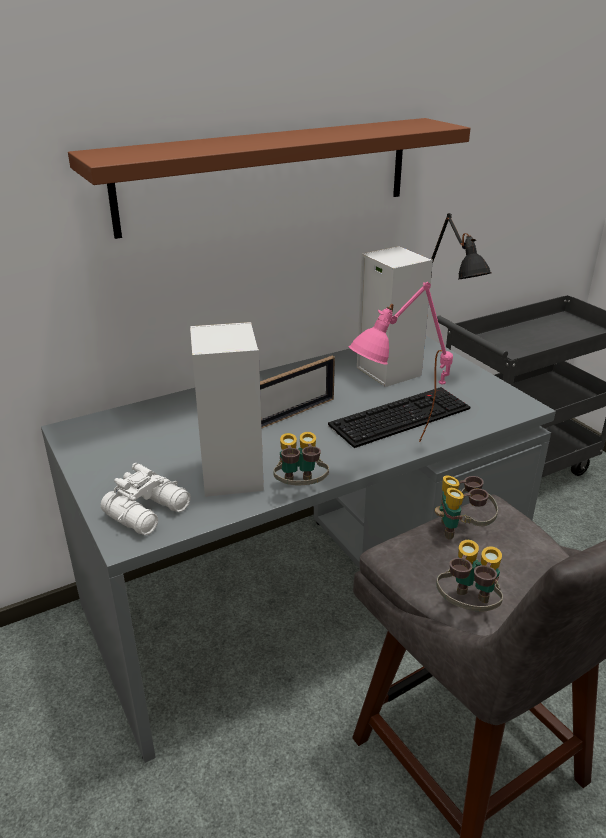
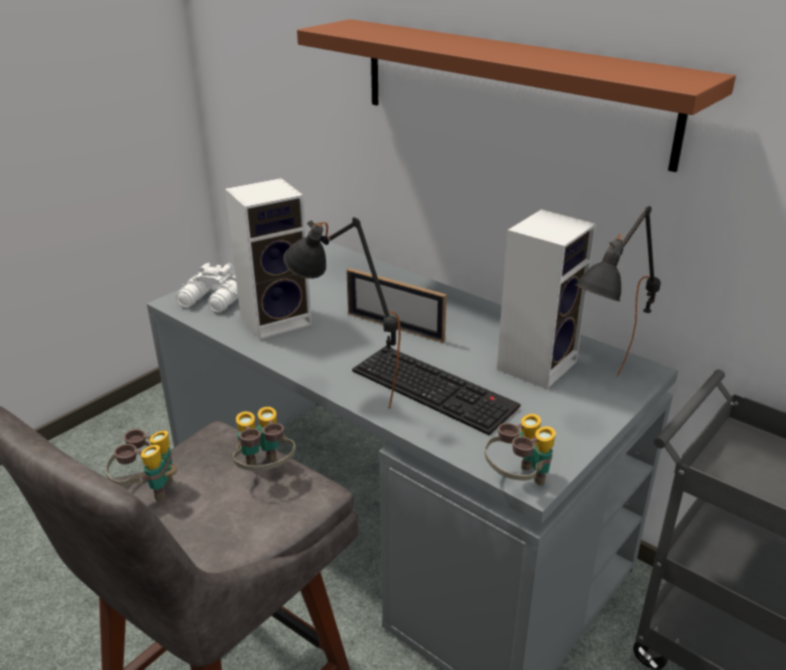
camera: 70 degrees right, 0 degrees up
(300, 489) = (267, 356): binoculars -> binoculars (518, 481)
(396, 459) = (345, 399): pink table lamp -> black table lamp

